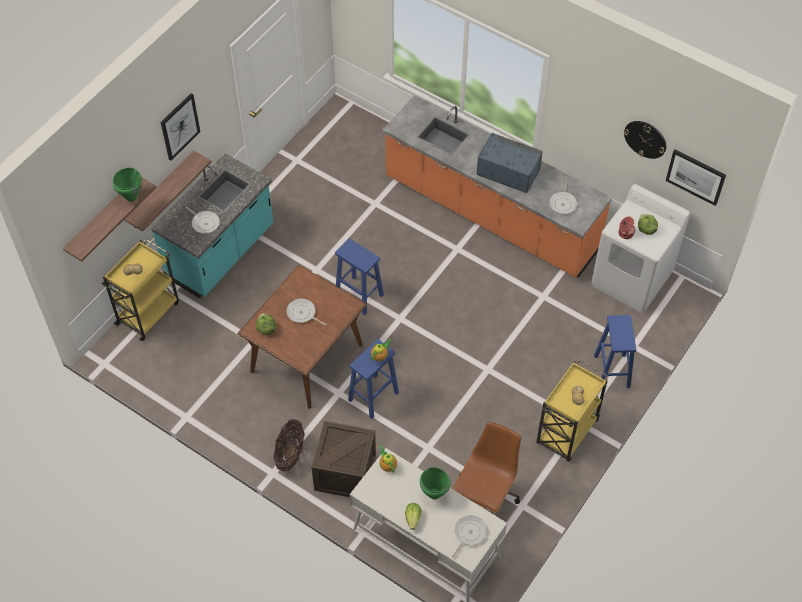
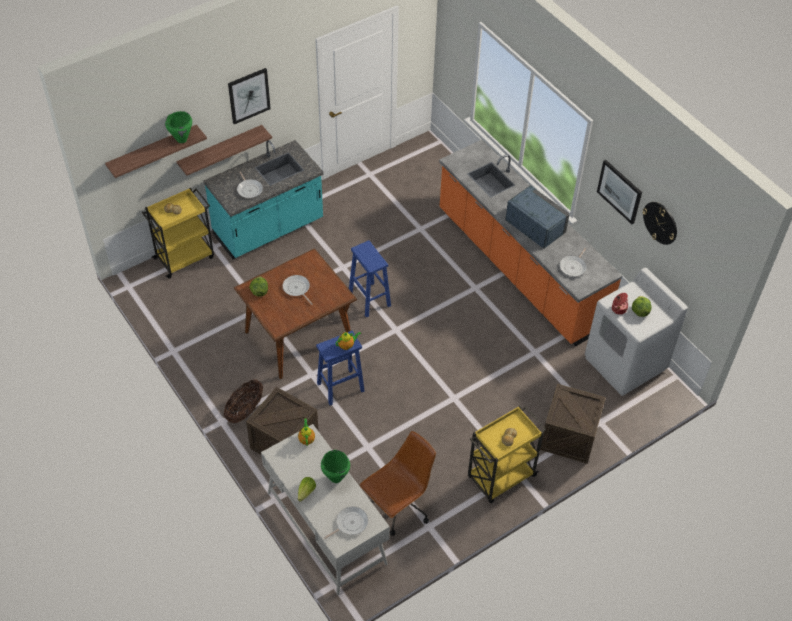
camera: 20 degrees right, 5 degrees down
(611, 370) = (569, 437): blue stool -> crate
(696, 176) = (698, 271): picture -> picture (619, 191)

